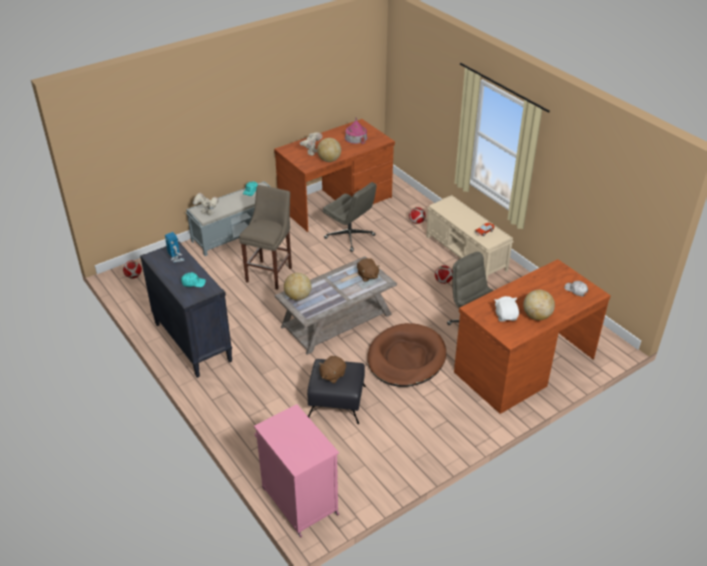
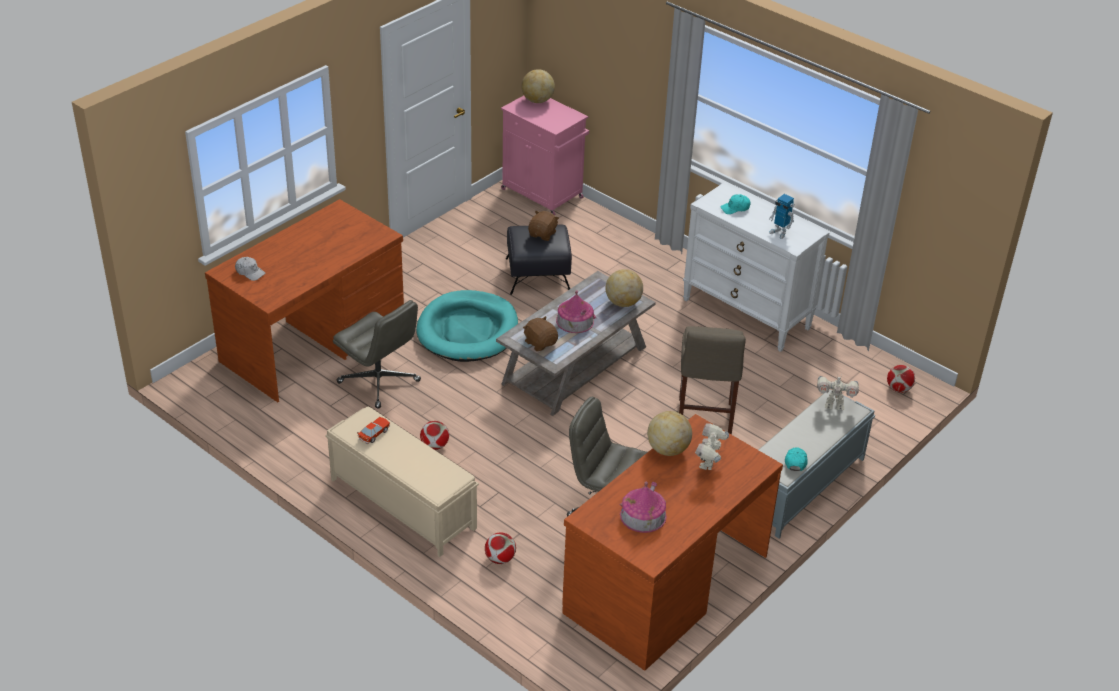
camera: 165 degrees right, 0 degrees up
(192, 342) = (747, 314): black dresser -> white dresser
(338, 288) = (575, 321): none -> toy house
(406, 358) = (468, 330): brown dog bed -> turquoise dog bed
(506, 316) = (344, 232): white plush toy -> none
(536, 316) = (305, 236): globe -> globe (537, 101)

